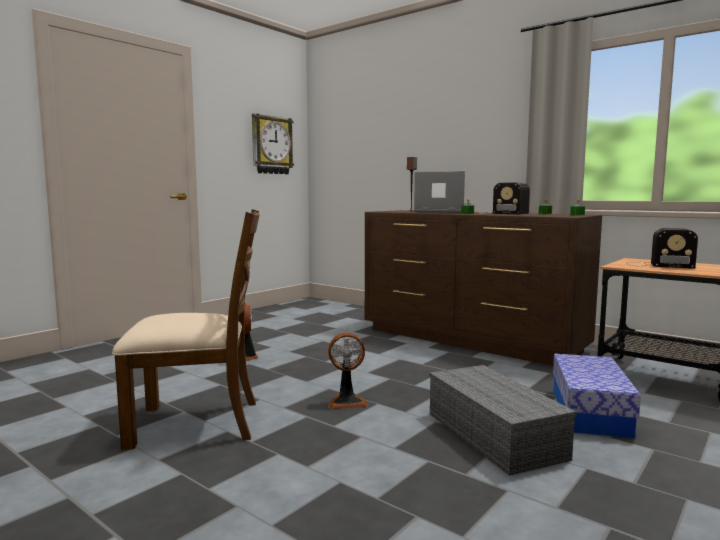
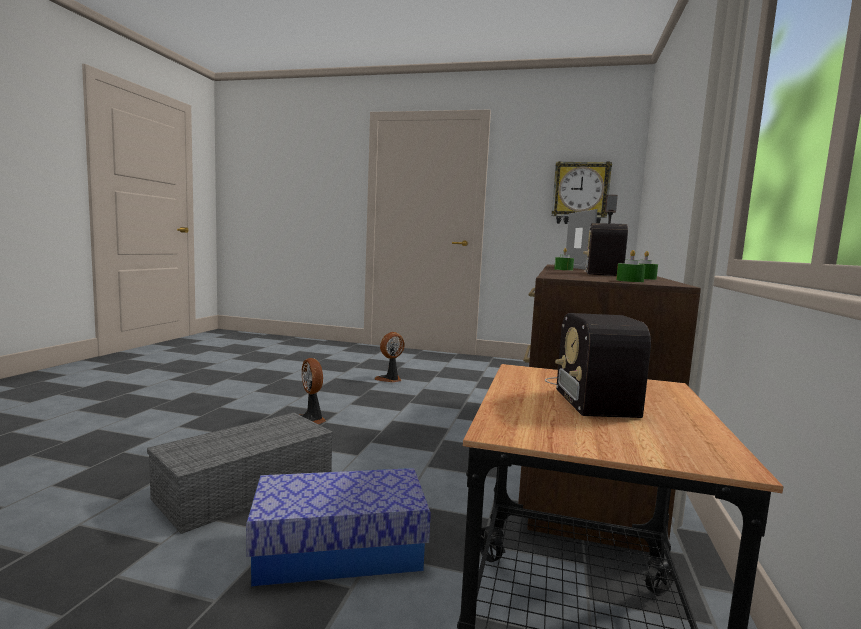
camera: 65 degrees right, 0 degrees up
(197, 423) = (249, 390): brown chair -> none

